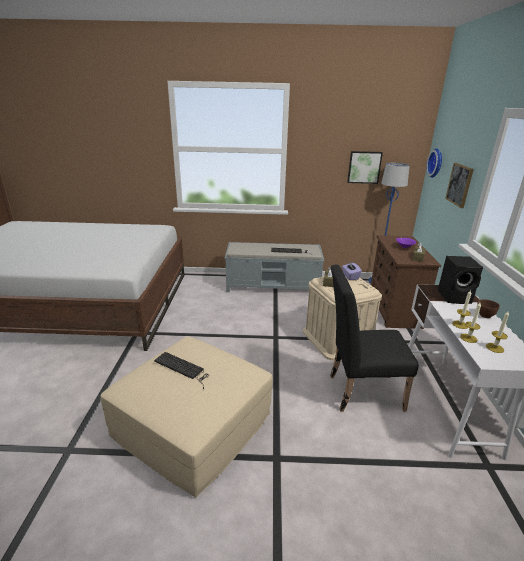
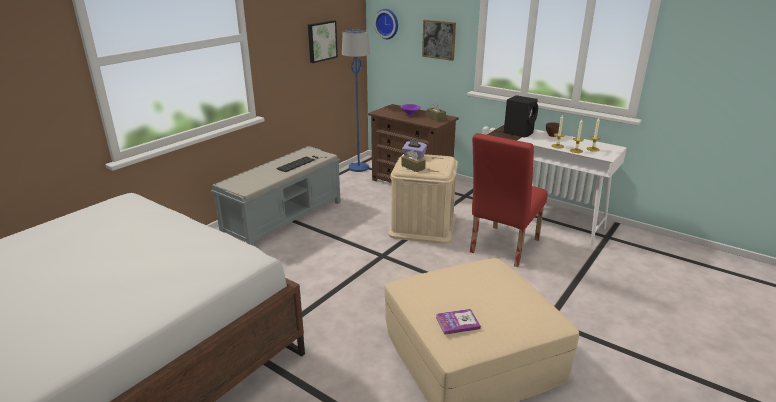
camera: 55 degrees left, 0 degrees up
(149, 377) = (457, 322): none -> book
(183, 368) = (459, 297): keyboard -> none
(359, 391) = (502, 248): black chair -> red chair

